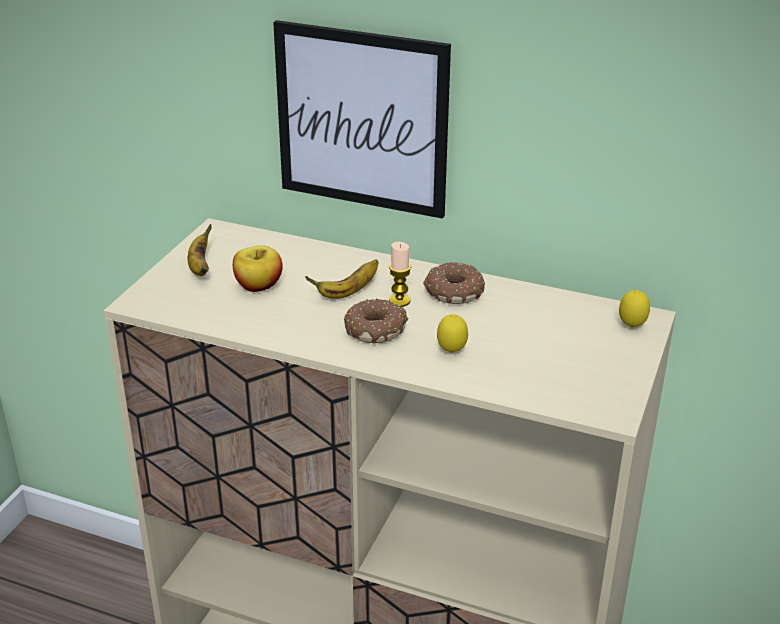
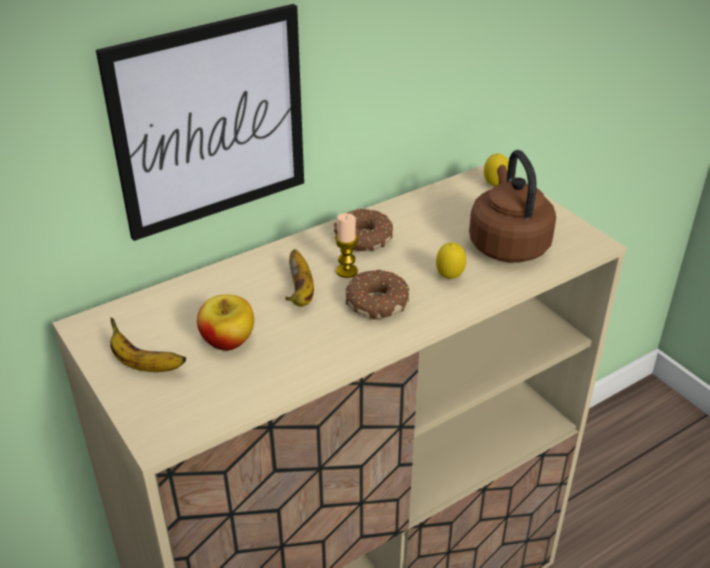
camera: 55 degrees left, 5 degrees up
(543, 365) = (507, 244): none -> brown kettle

